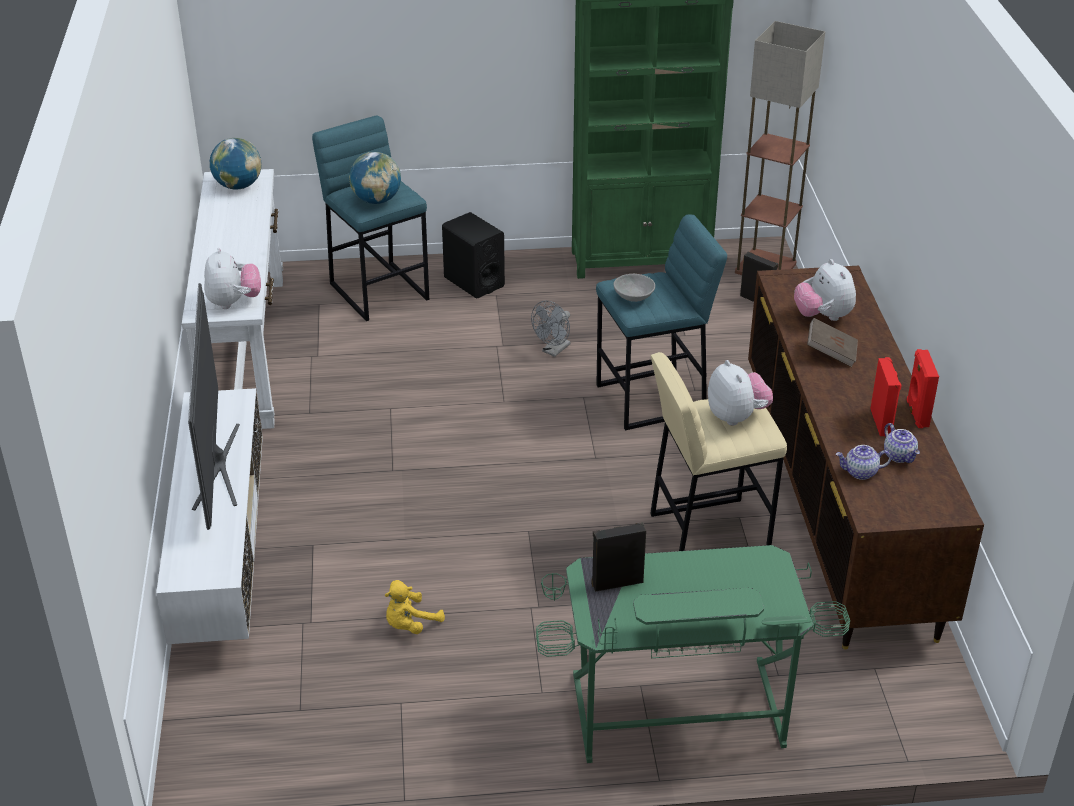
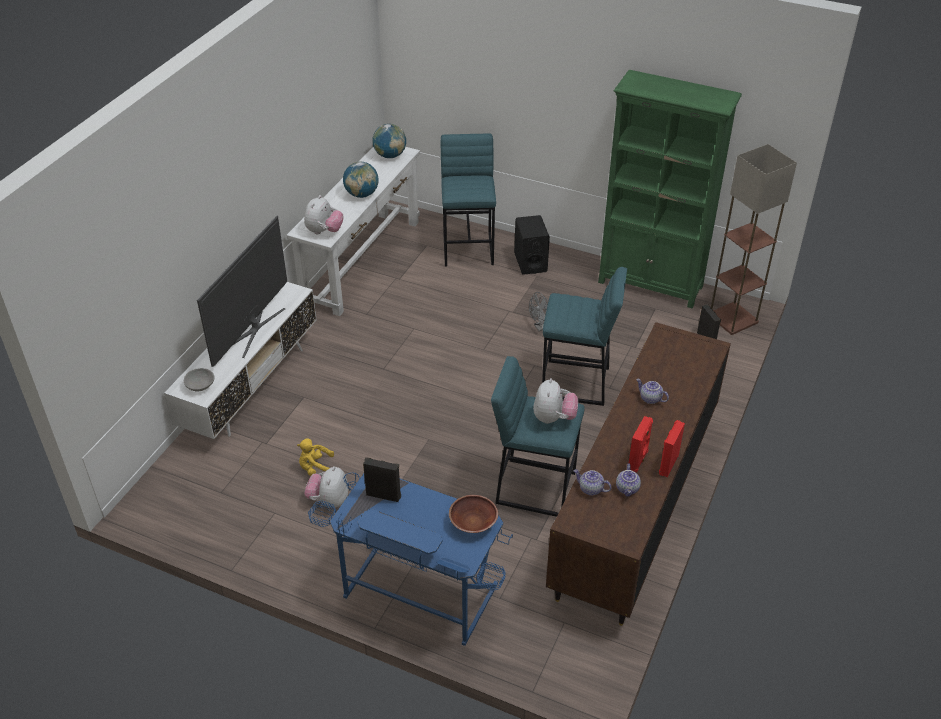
camera: 30 degrees right, 5 degrees up
(376, 200) = (463, 191): globe -> globe (361, 194)
(634, 296) = (562, 311): grey bowl -> grey bowl (200, 386)
(677, 715) = (418, 594): green desk -> blue desk
(706, 534) = (533, 487): beige stool -> turquoise stool
(755, 568) = (473, 523): none -> brown bowl
(823, 316) = (669, 371): plush toy -> plush toy (329, 500)
(831, 353) = (650, 399): brown book -> teapot

